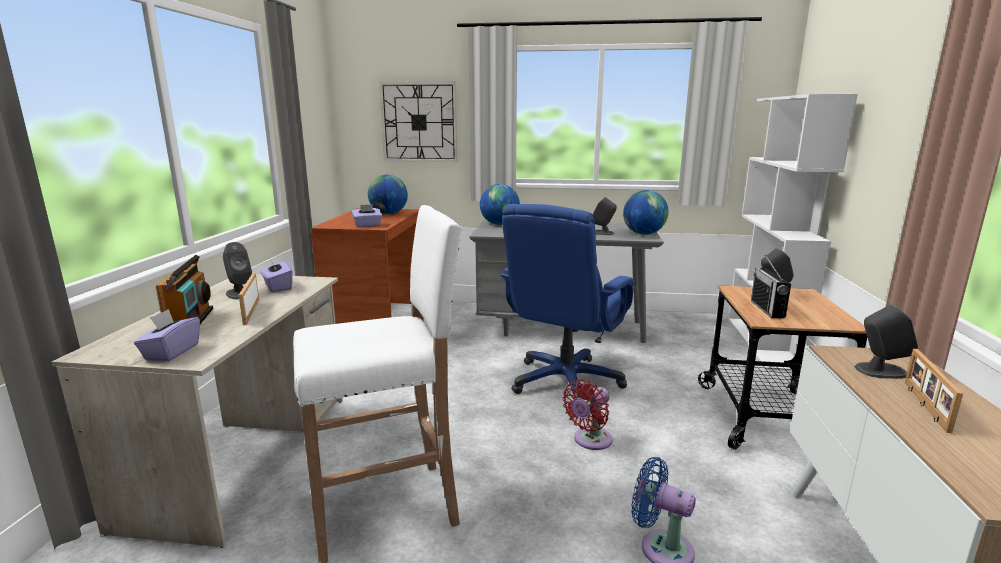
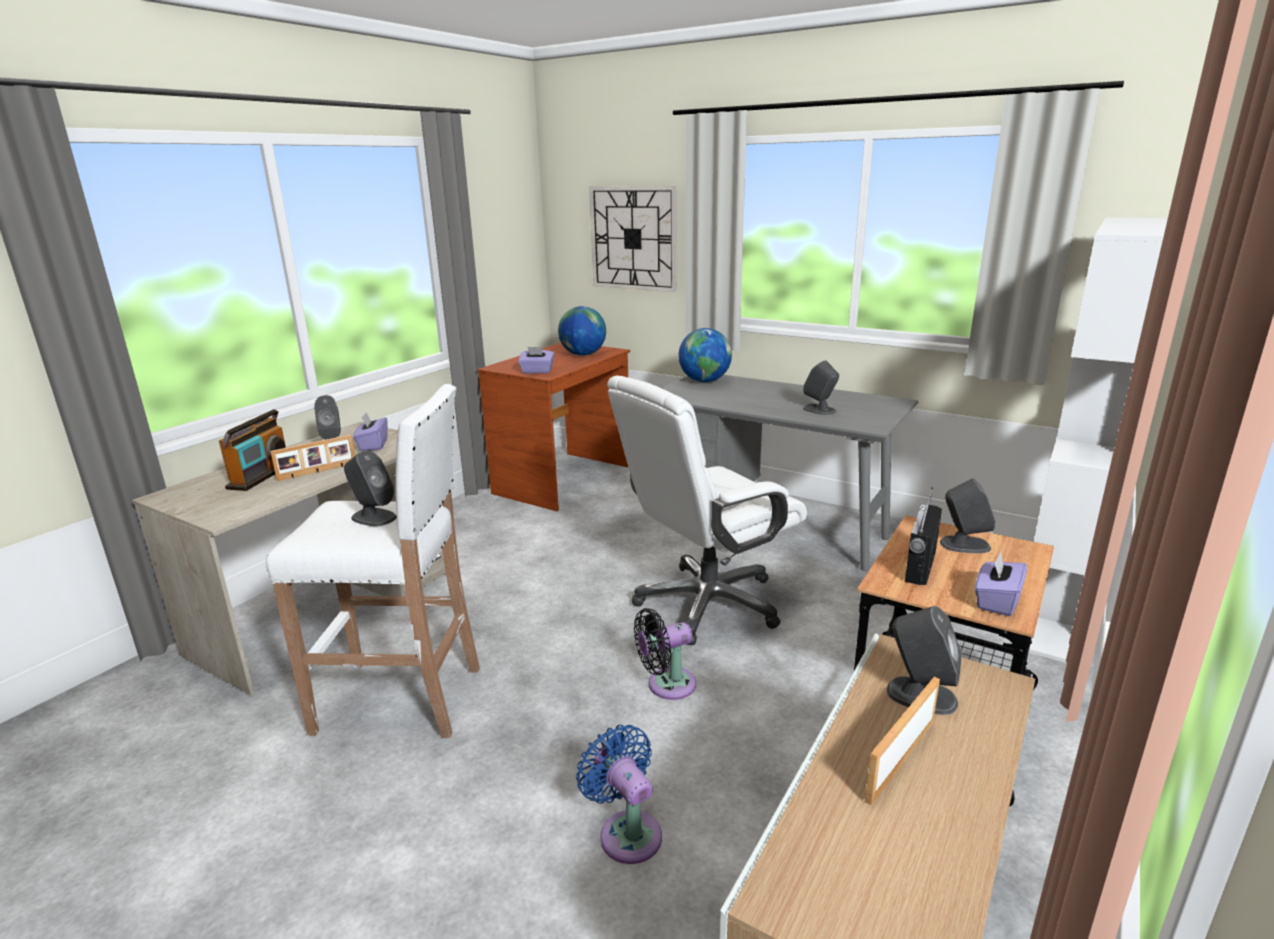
camera: 25 degrees right, 5 degrees up
(171, 352) = (213, 507): purple tissue box -> purple tissue box (996, 601)
(250, 311) = (317, 472): picture frame -> picture frame turned 135 degrees counterclockwise
(370, 332) = (373, 517): none -> grey speaker
(566, 382) = (707, 604): blue office chair -> white office chair
(590, 441) = (666, 685): red fan -> black fan
(643, 234) = (876, 418): globe -> none

